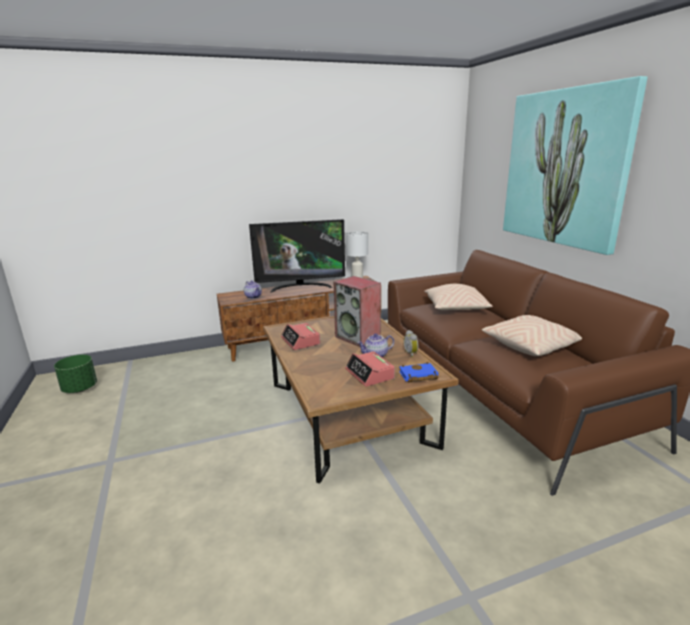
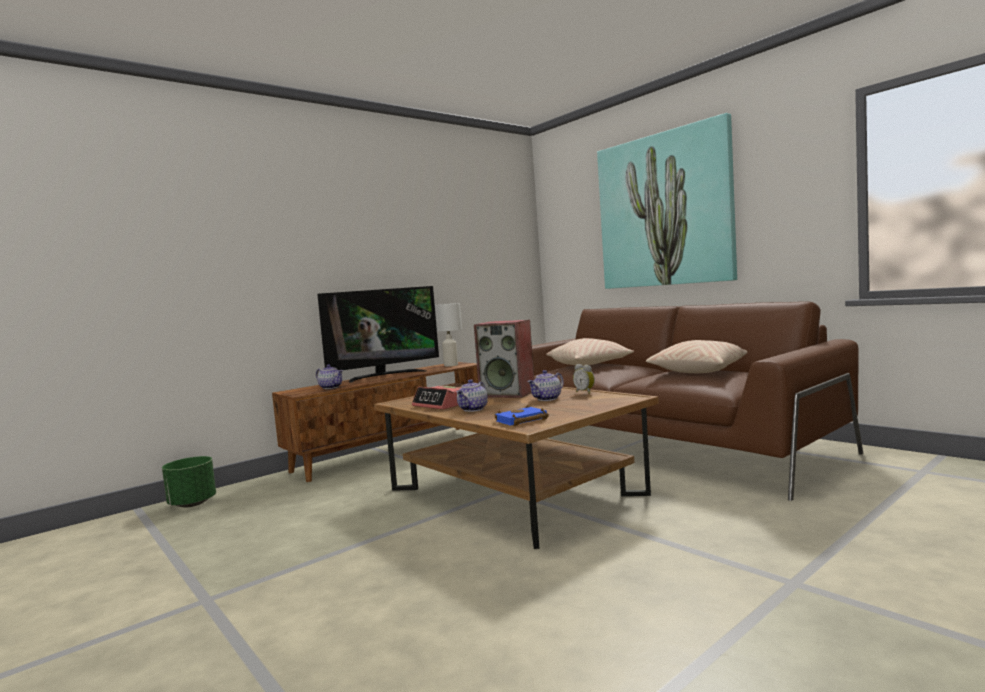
camera: 20 degrees left, 15 degrees down
(80, 389) = (72, 549): green planter -> green planter (192, 503)
(313, 356) = (473, 409): none -> teapot
(370, 374) = (559, 408): alarm clock -> none
(417, 376) = (614, 400): blue book -> blue book (521, 421)

